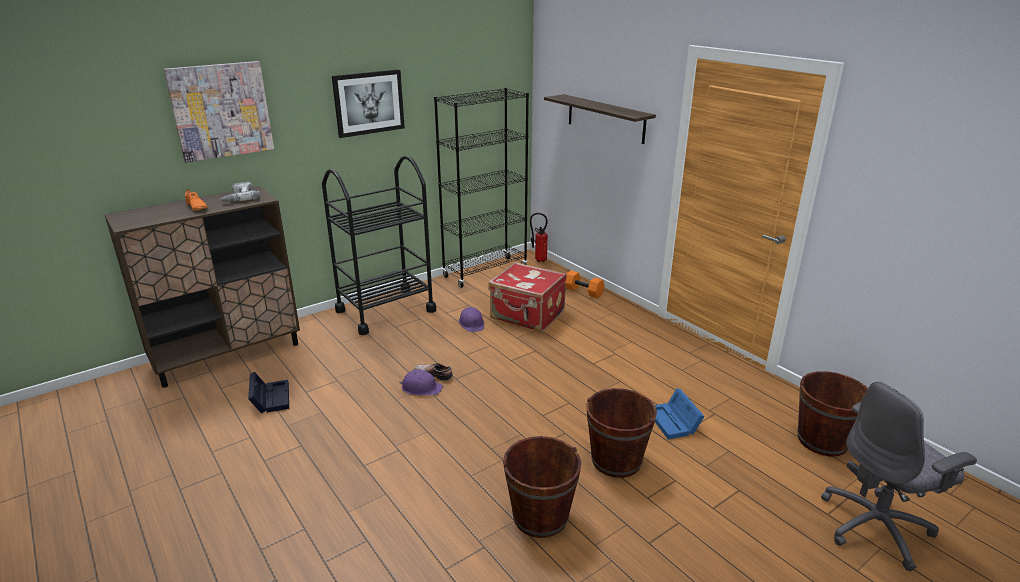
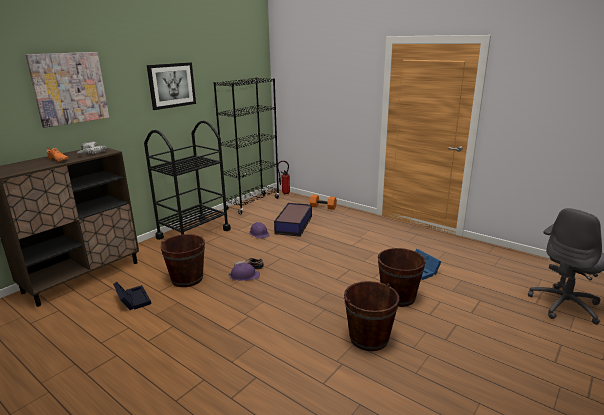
camera: 15 degrees left, 5 degrees down
(527, 315) = (294, 224): red suitcase -> storage box
(605, 118) = (328, 91): shelf -> none
(822, 440) = (509, 266): brown bucket -> brown bucket (187, 279)

